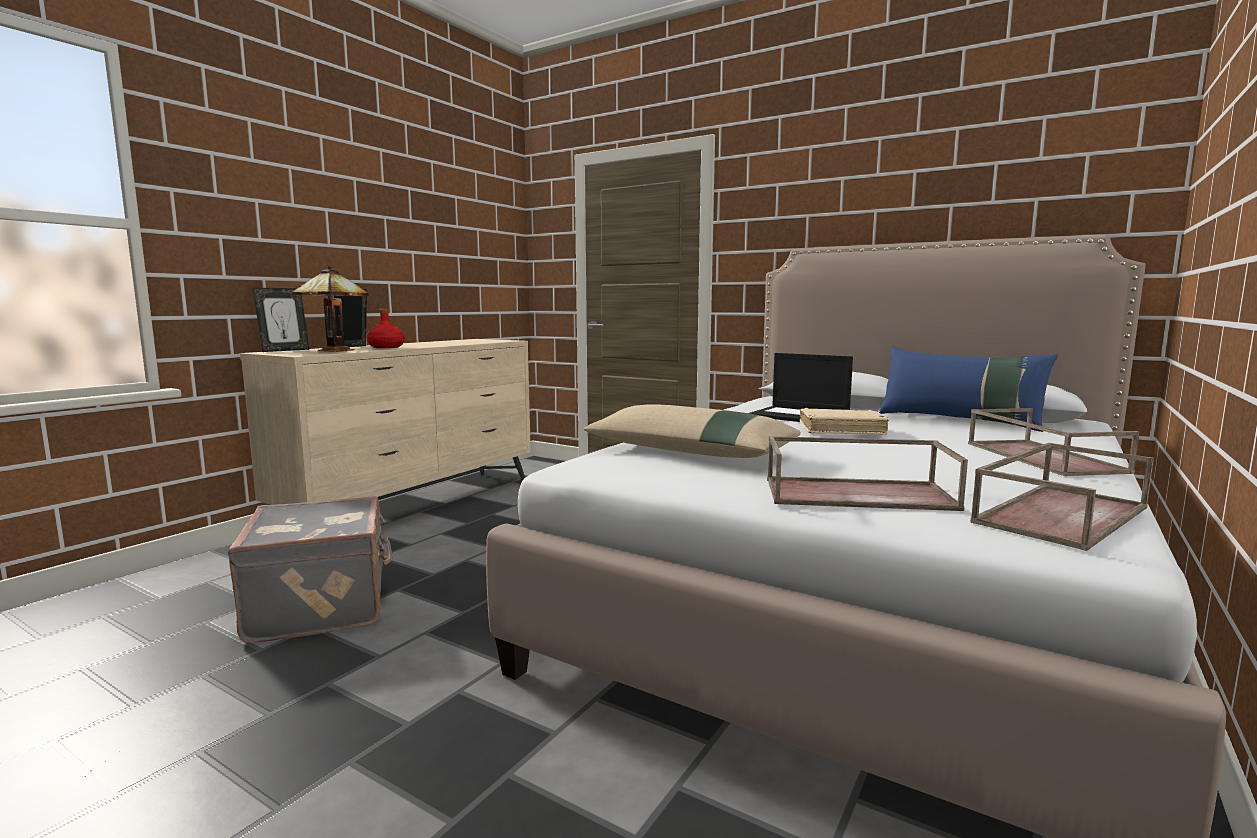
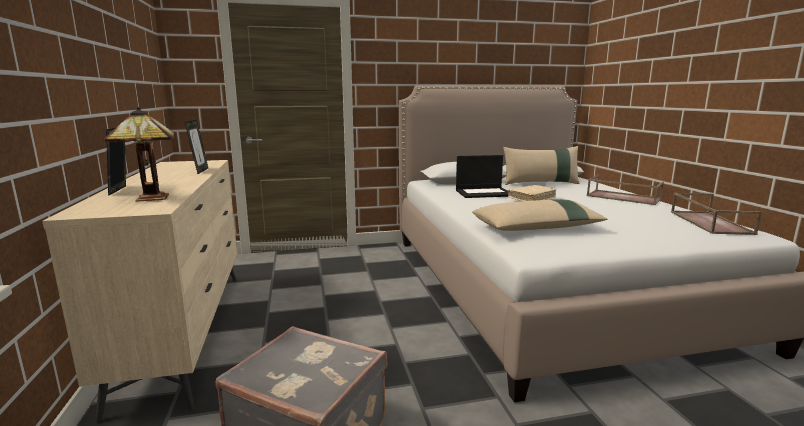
camera: 45 degrees left, 5 degrees up
(284, 350) = (80, 207): picture frame -> picture frame (200, 171)
(386, 347) = (165, 185): red bottle -> none
(859, 493) = (654, 231): brown tray -> none
(959, 421) = (540, 183): blue pillow -> beige pillow

